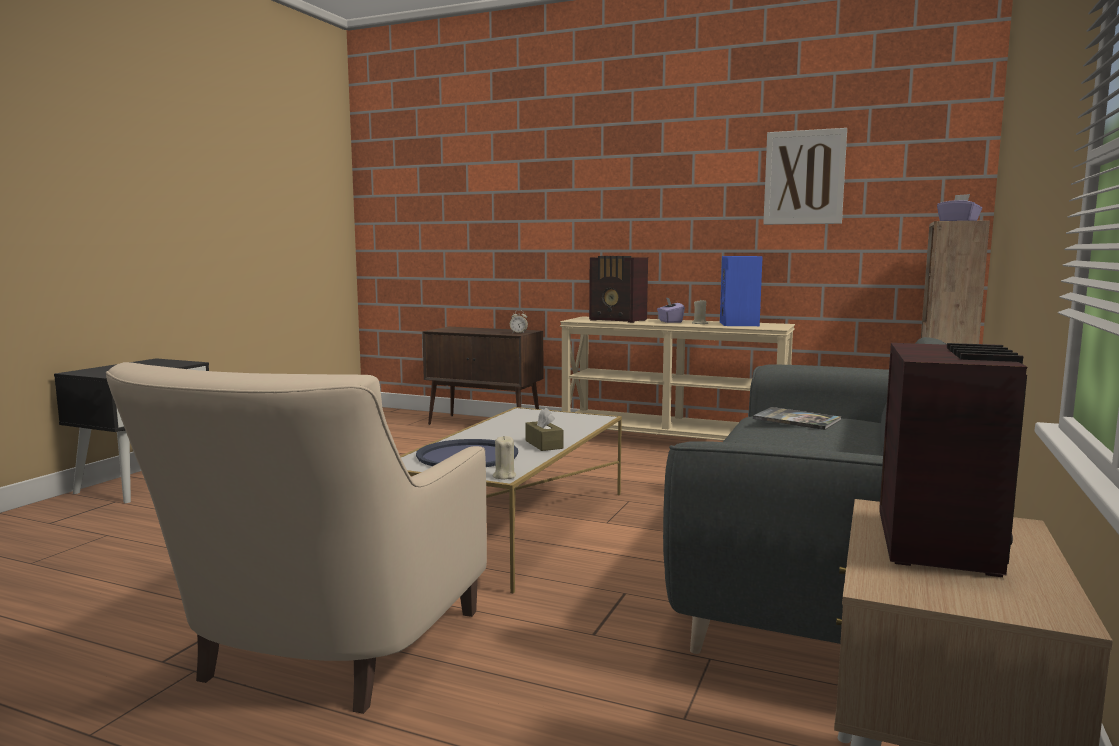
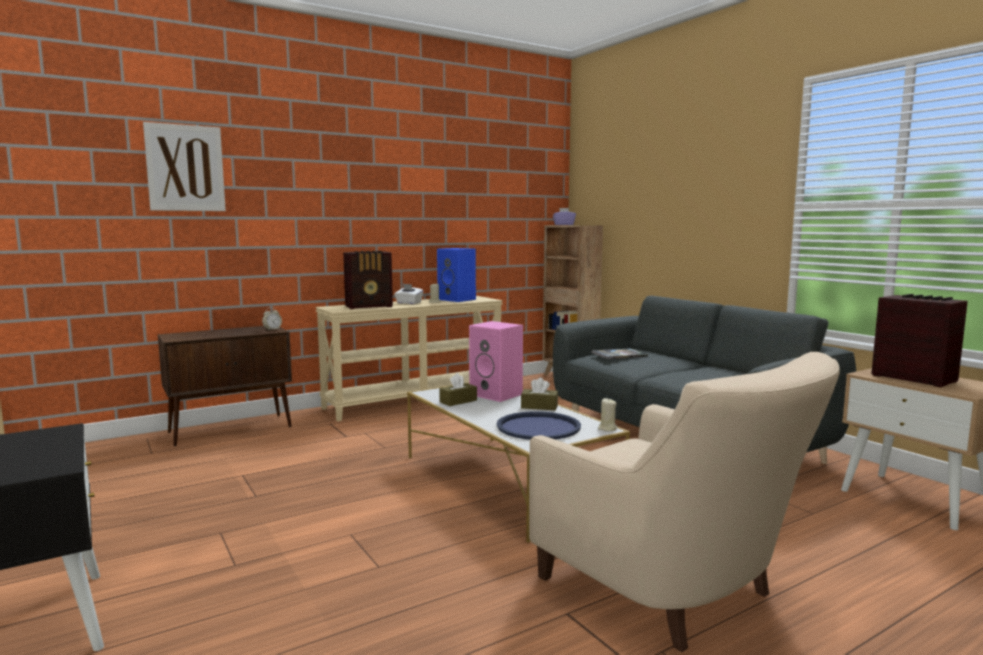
camera: 55 degrees left, 0 degrees up
(512, 422) = (458, 401): none -> brown tissue box
(563, 427) = (497, 394): none -> pink speaker
(670, 321) = (408, 303): purple tissue box -> white tissue box
(804, 177) = (475, 191): picture -> picture (185, 168)

